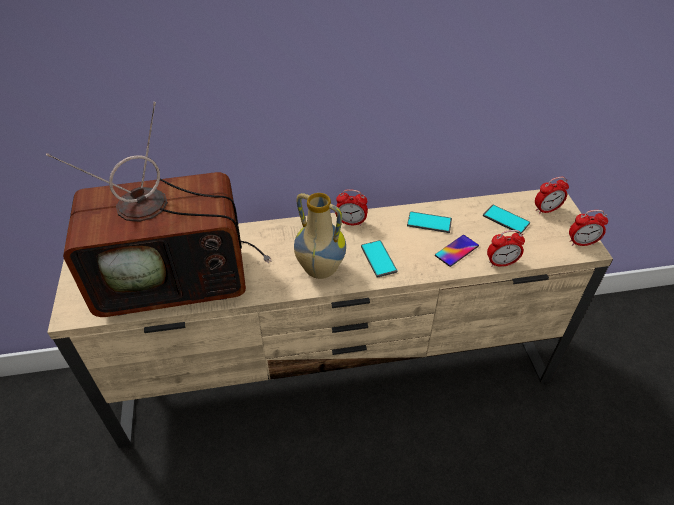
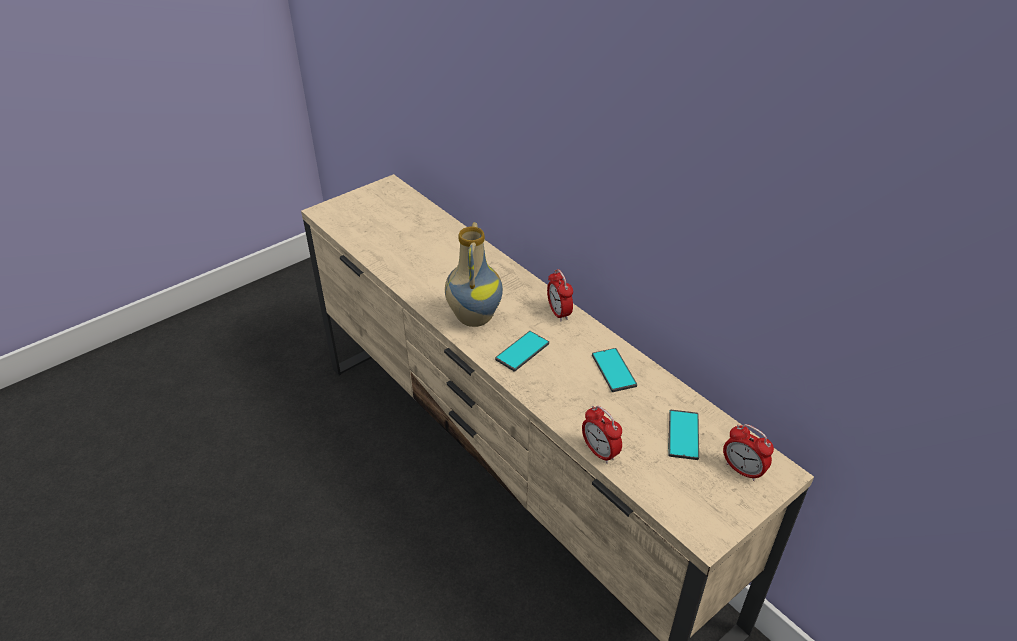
camera: 60 degrees right, 5 degrees down
(178, 277) = (399, 243): television -> none
(456, 251) = (587, 407): phone -> none
(581, 243) = (709, 523): alarm clock -> none

